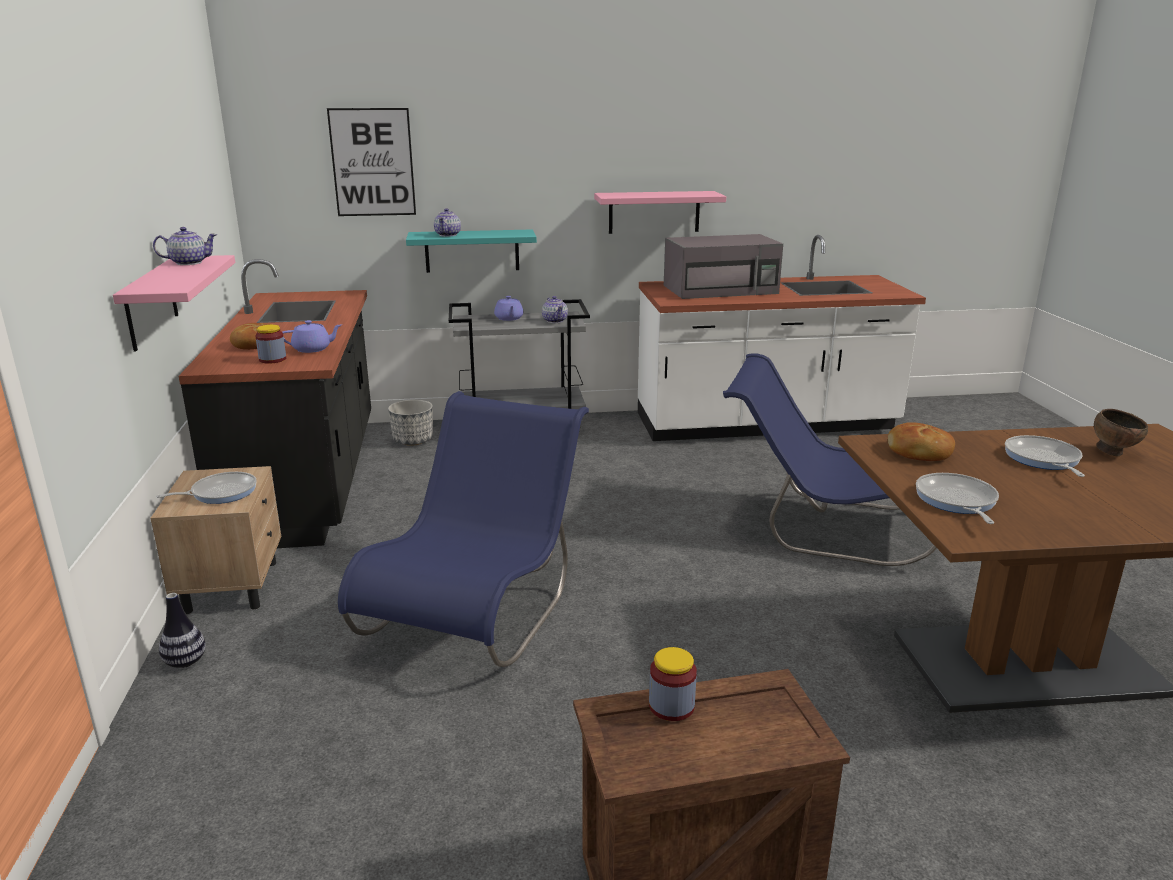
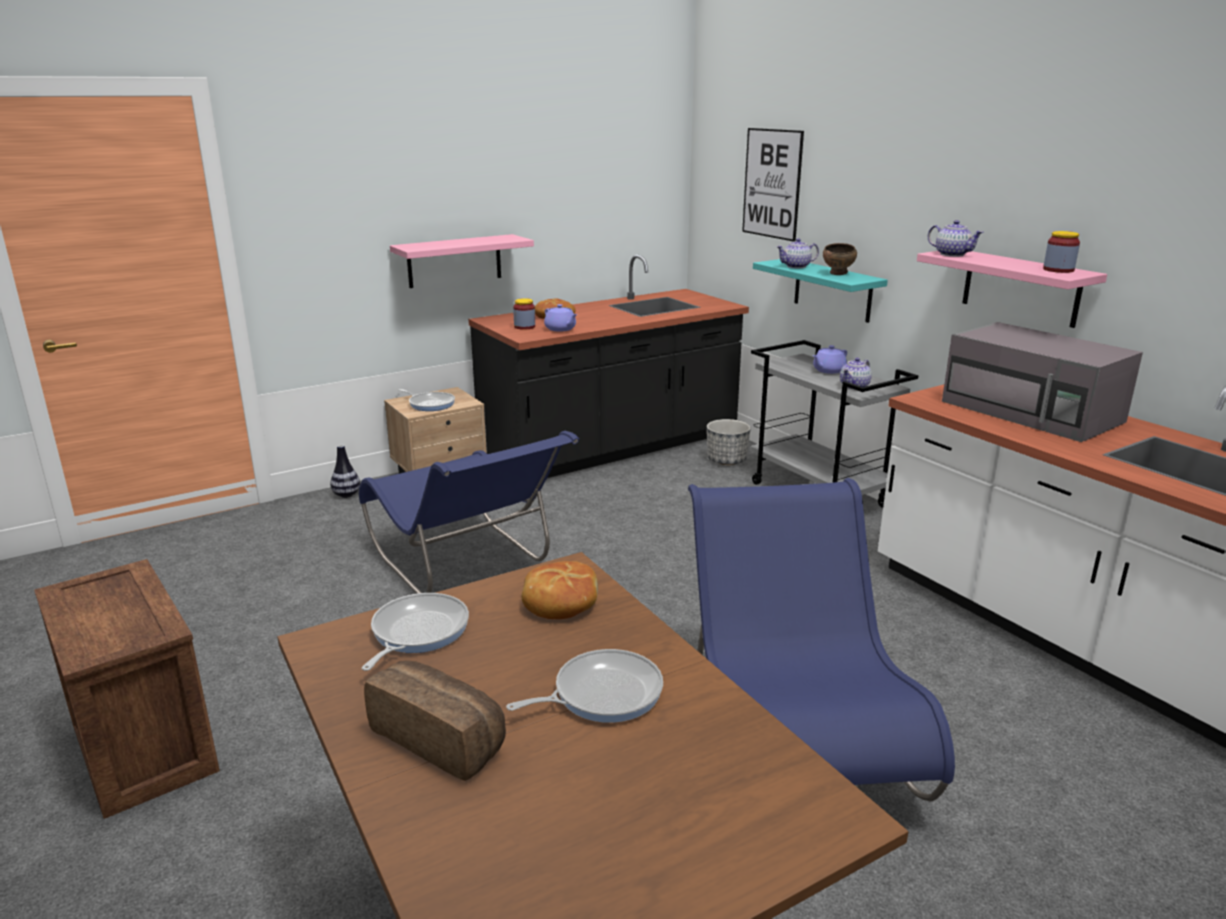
camera: 65 degrees right, 0 degrees up
(188, 263) = (494, 238): teapot -> teapot (952, 254)
(478, 606) = (467, 566): blue chair -> blue chair turned 60 degrees clockwise
(671, 706) = (137, 593): jar -> jar (1058, 270)
(956, 501) = (416, 632): frying pan -> frying pan turned 45 degrees counterclockwise
(1098, 508) = (442, 738): none -> bread
(1113, 452) = (684, 763): brown bowl -> brown bowl (838, 274)

